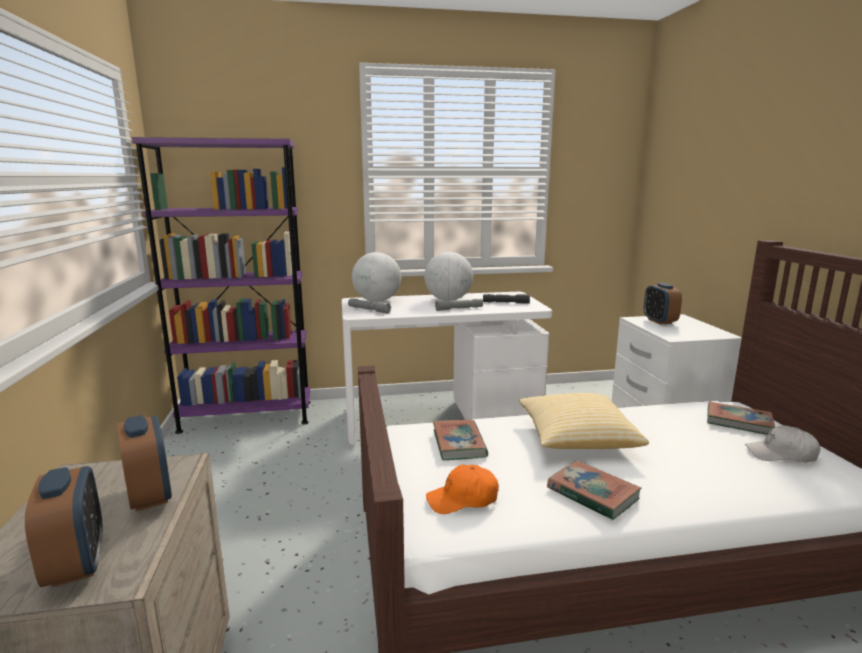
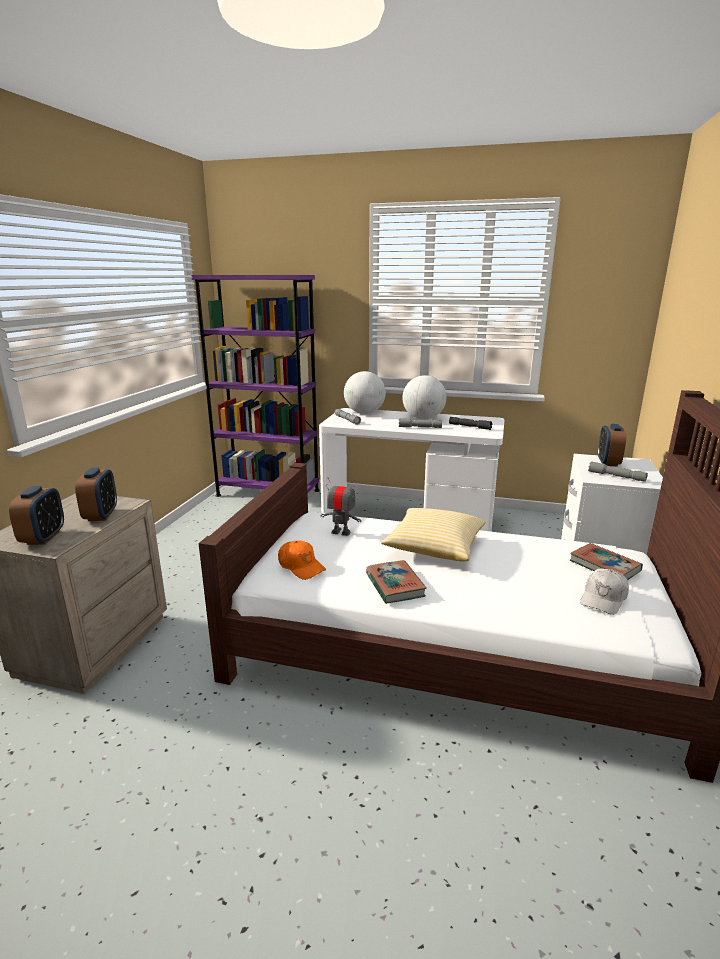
camera: 25 degrees right, 5 degrees up
(459, 443) = (341, 532): book -> toy robot
(463, 499) = (301, 566): orange cap -> orange cap turned 150 degrees counterclockwise
(686, 332) = (616, 476): none -> grey flashlight
(781, 454) = (603, 598): white cap -> white cap turned 90 degrees counterclockwise

